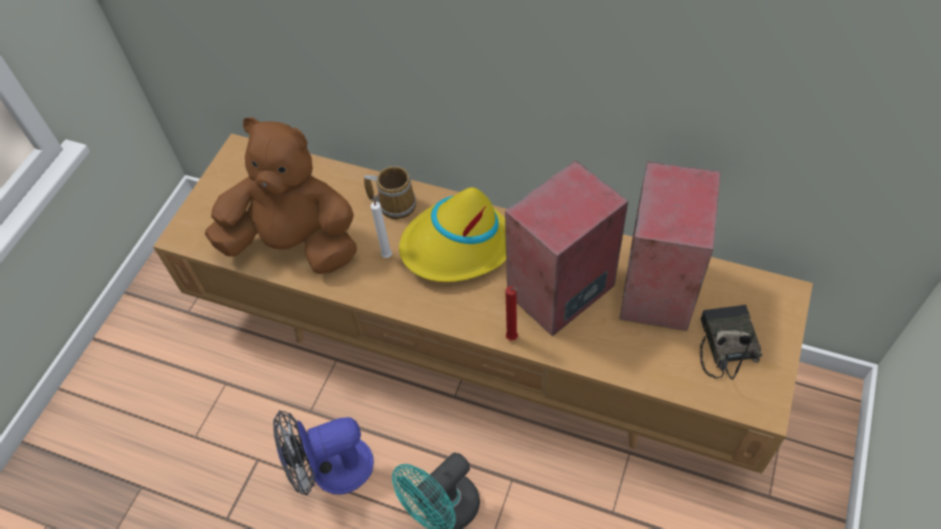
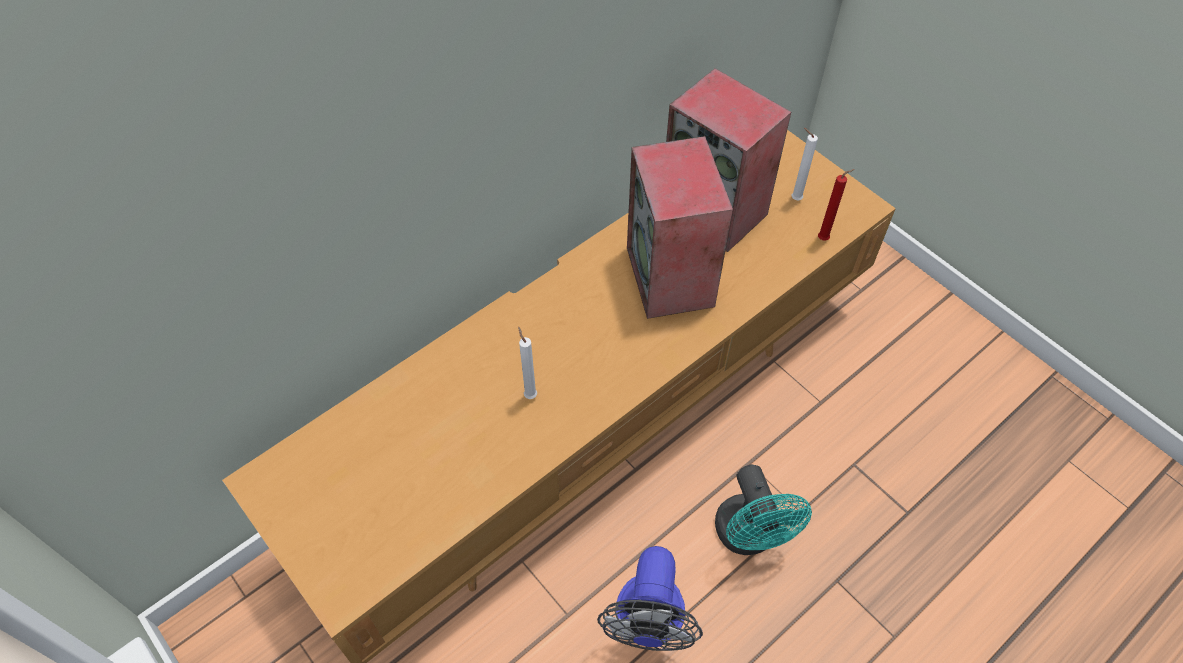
camera: 65 degrees left, 0 degrees up
(295, 244) = (449, 476): brown plush toy -> none
(395, 203) = (468, 359): mug -> none
(457, 246) = (563, 331): yellow hat -> none
(513, 339) = (699, 337): red candle -> red candle (824, 239)
(724, 344) = (794, 199): radio -> white candle

